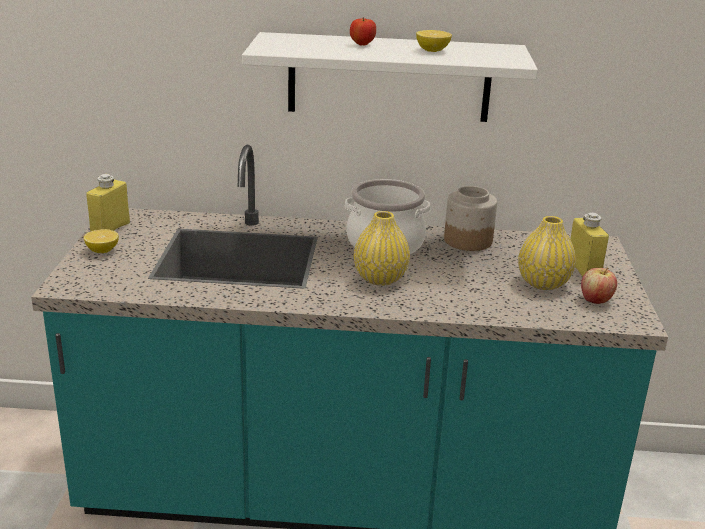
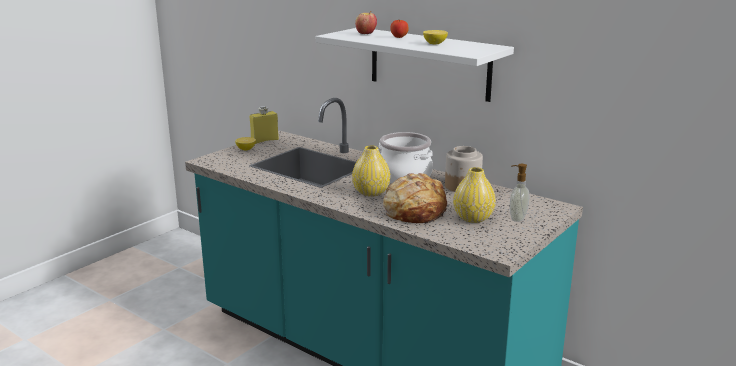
camera: 35 degrees right, 5 degrees down
(468, 291) = (414, 210): none -> bread
(583, 270) = (517, 218): yellow bottle -> soap dispenser
(596, 300) = (493, 235): apple -> apple (366, 34)

